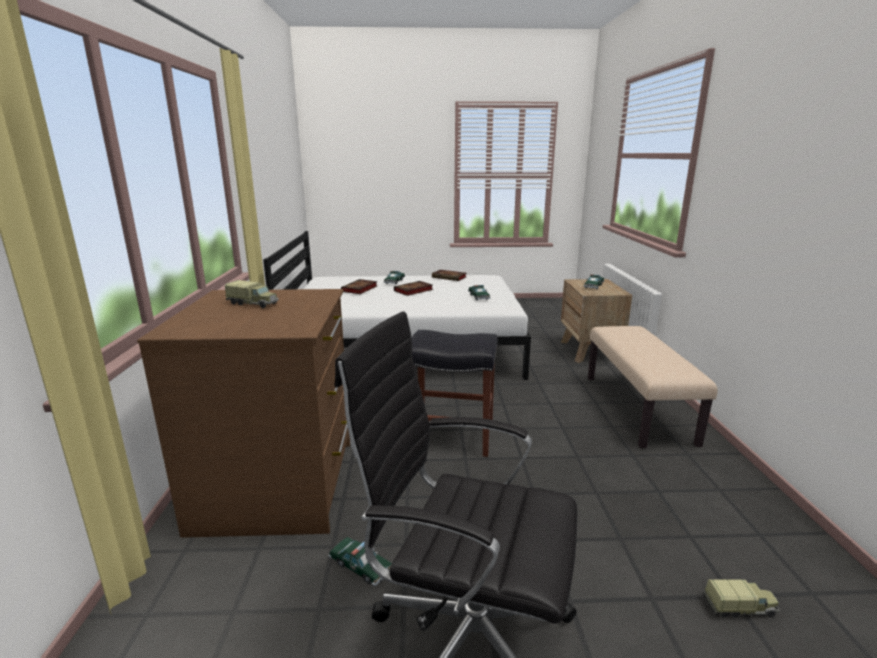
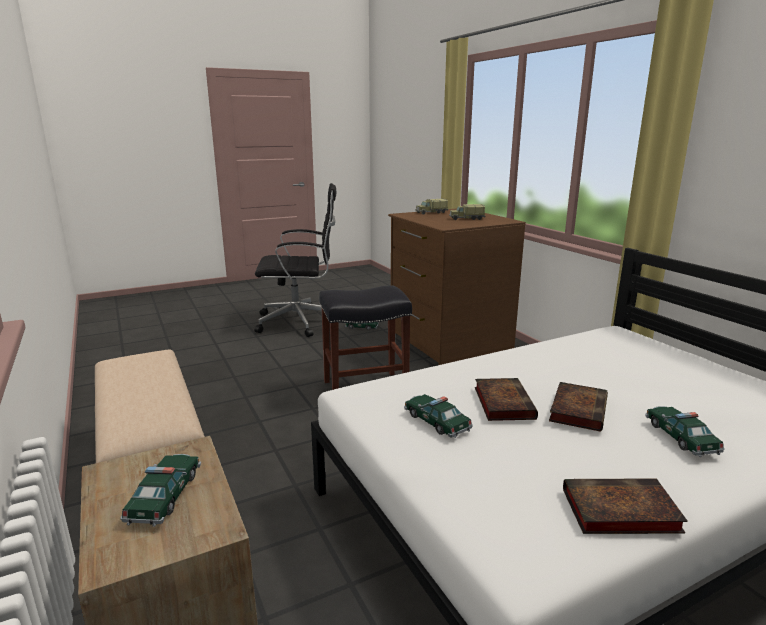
camera: 155 degrees right, 0 degrees up
(359, 289) = (663, 386): book -> book (502, 402)
(740, 607) = (171, 348): toy truck -> toy truck (431, 213)

